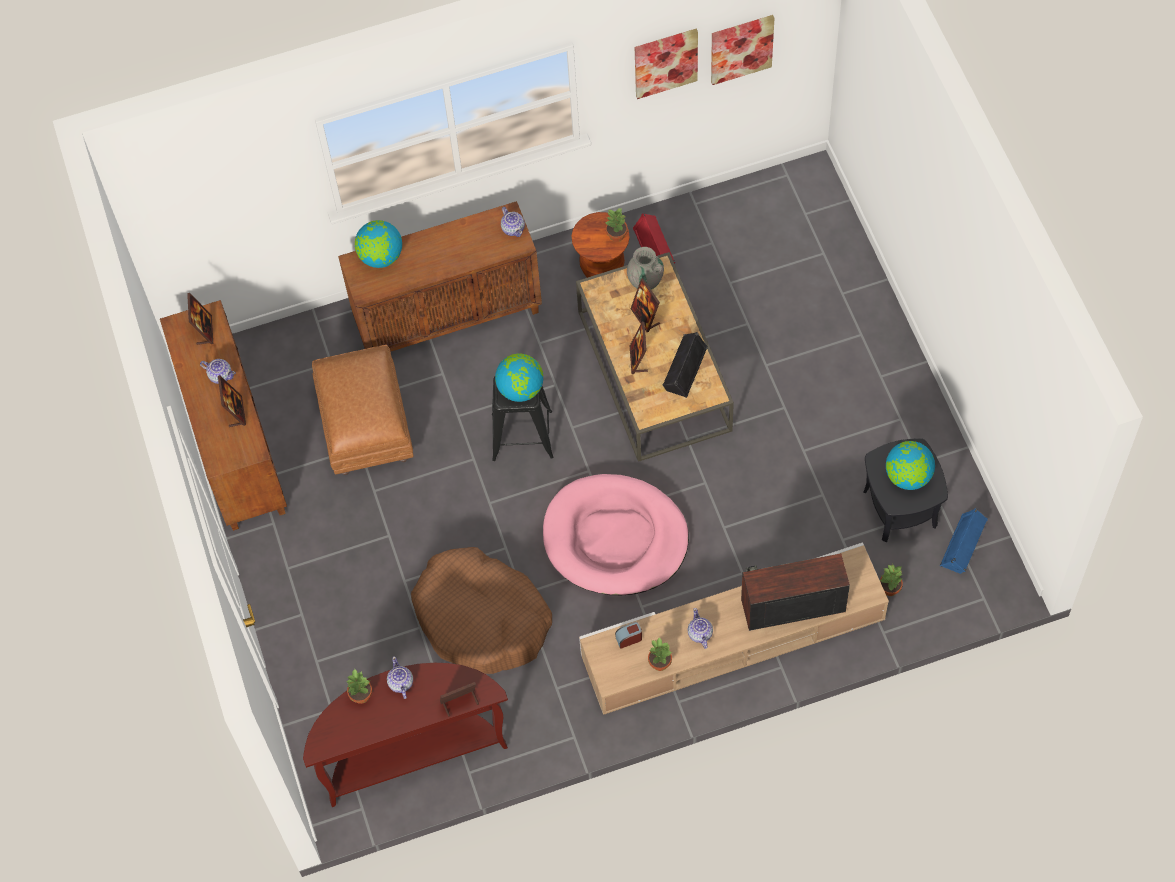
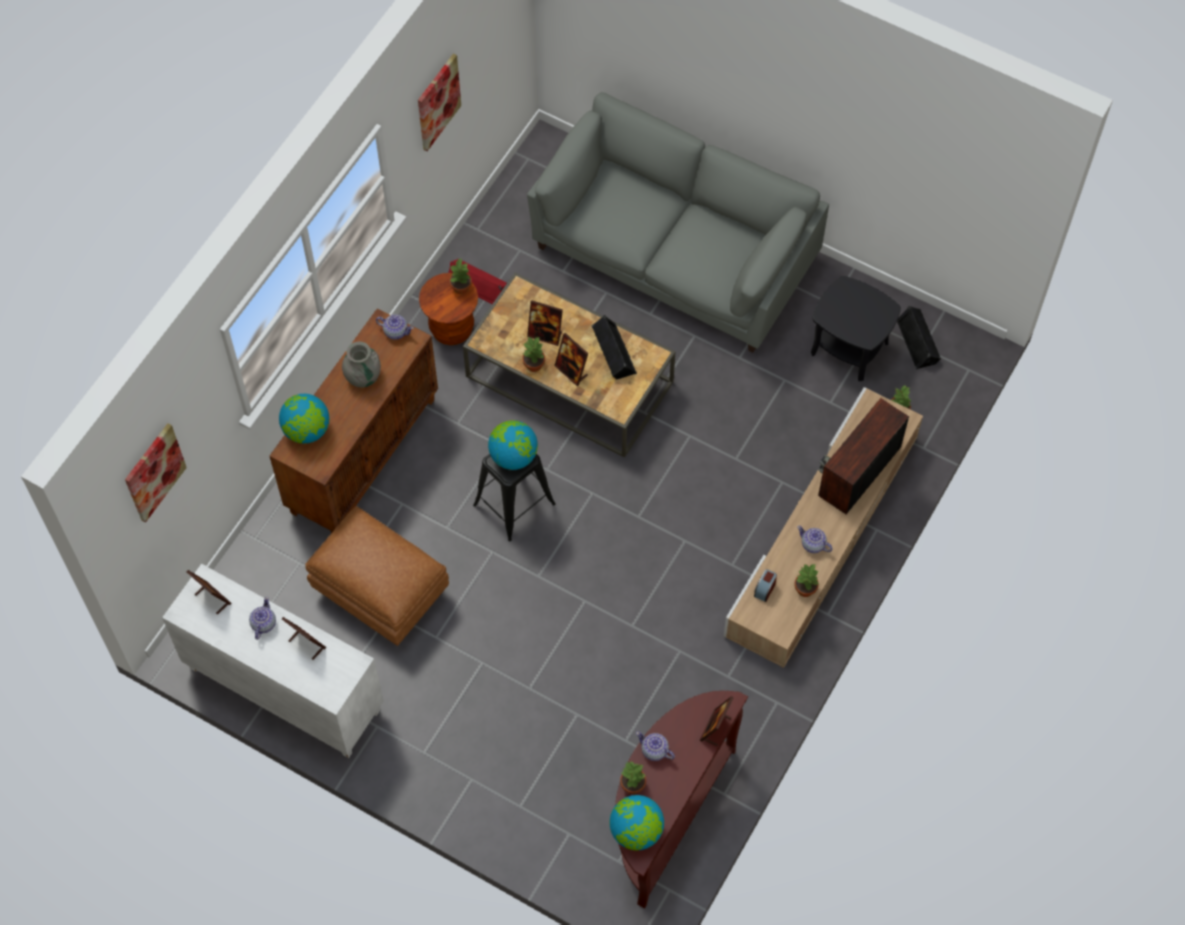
camera: 45 degrees left, 0 degrees up
(220, 375) = (263, 624): teapot -> teapot turned 60 degrees counterclockwise
(234, 446) = (283, 690): brown cabinet -> white cabinet
(482, 619) = (620, 669): brown dog bed -> none
(615, 334) = (534, 364): none -> potted plant
(615, 538) = (663, 528): pink dog bed -> none
(645, 280) = (517, 307): grey vase -> grey vase (363, 376)
(741, 48) = (481, 54): picture -> picture (154, 472)
(832, 331) = (675, 253): none -> grey sofa
(907, 476) = (858, 311): globe -> globe (636, 831)
(964, 545) = (918, 341): blue speaker -> black speaker

